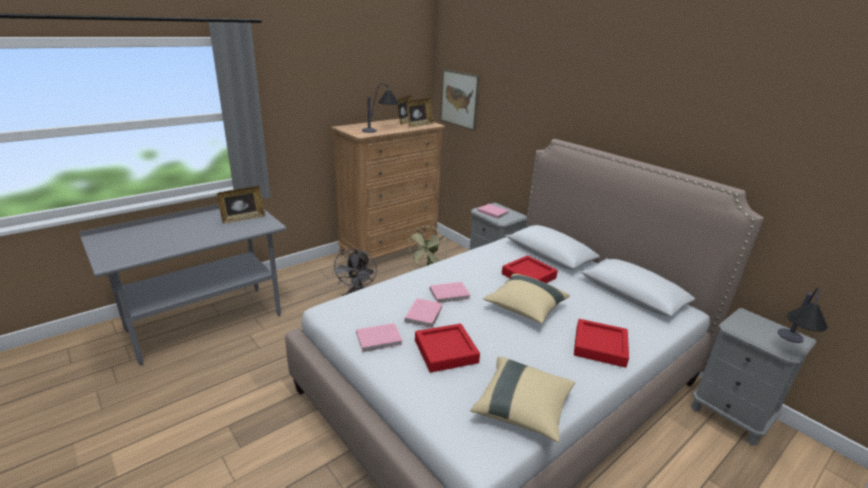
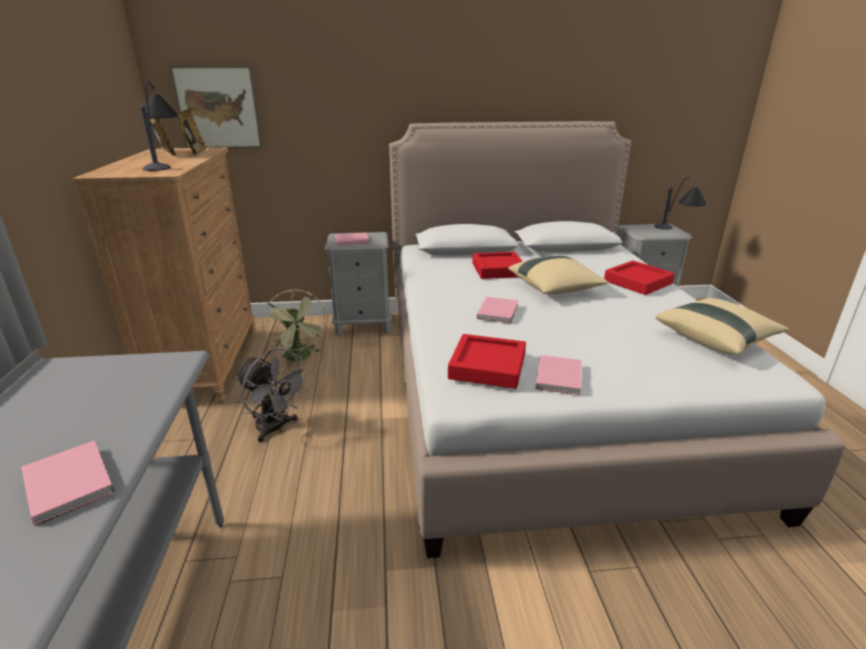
camera: 55 degrees left, 0 degrees up
(243, 218) = (101, 383): picture frame -> none
(425, 313) = (528, 335): pink book -> pink book (70, 481)
(446, 351) = (607, 346): red tray -> red tray (487, 366)

